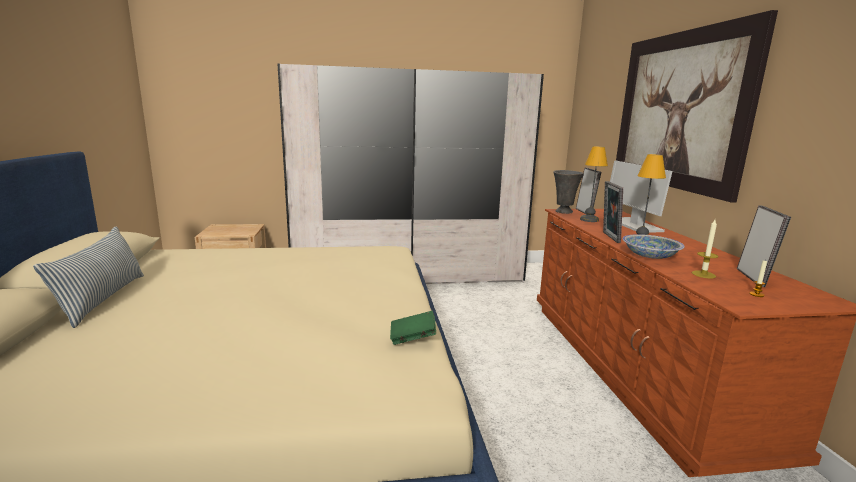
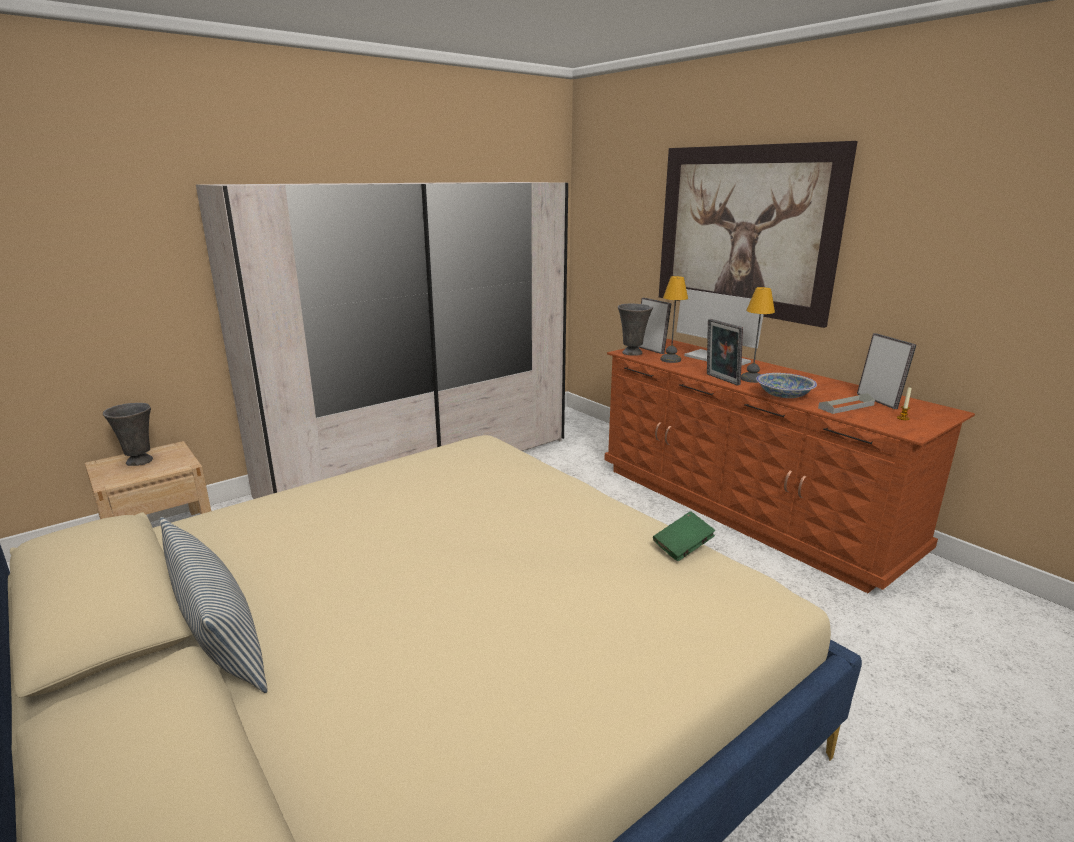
camera: 30 degrees left, 5 degrees up
(231, 228) = (140, 462): none -> grey vase
(703, 274) = (846, 406): candle -> grey tray

